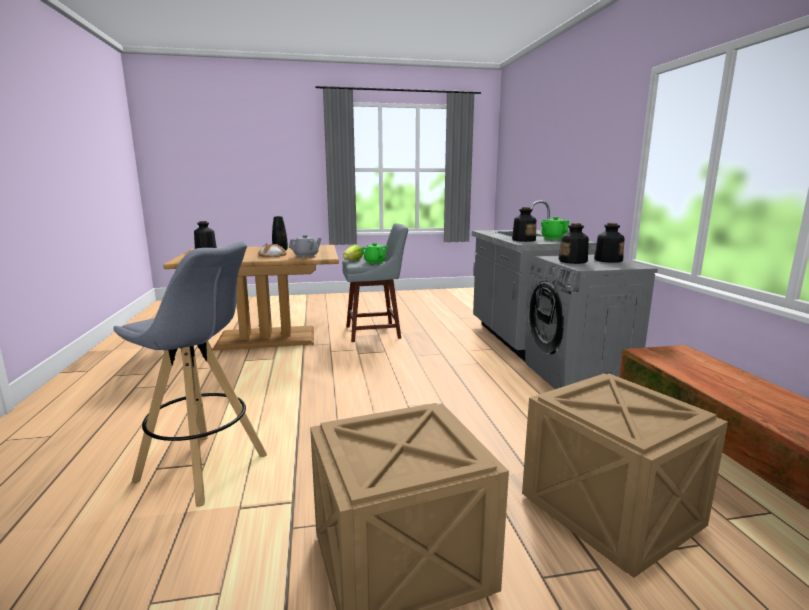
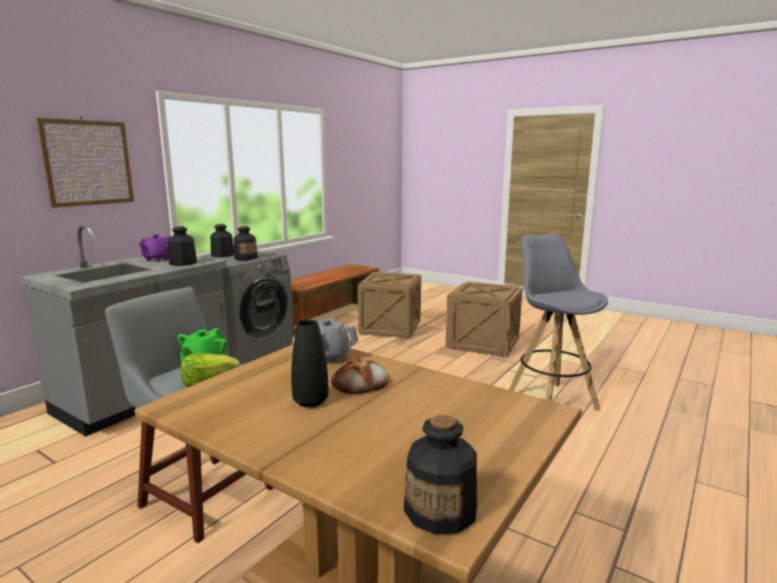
camera: 135 degrees left, 0 degrees up
(554, 239) = (158, 259): green teapot -> purple teapot
(596, 152) = (88, 161): none -> picture

